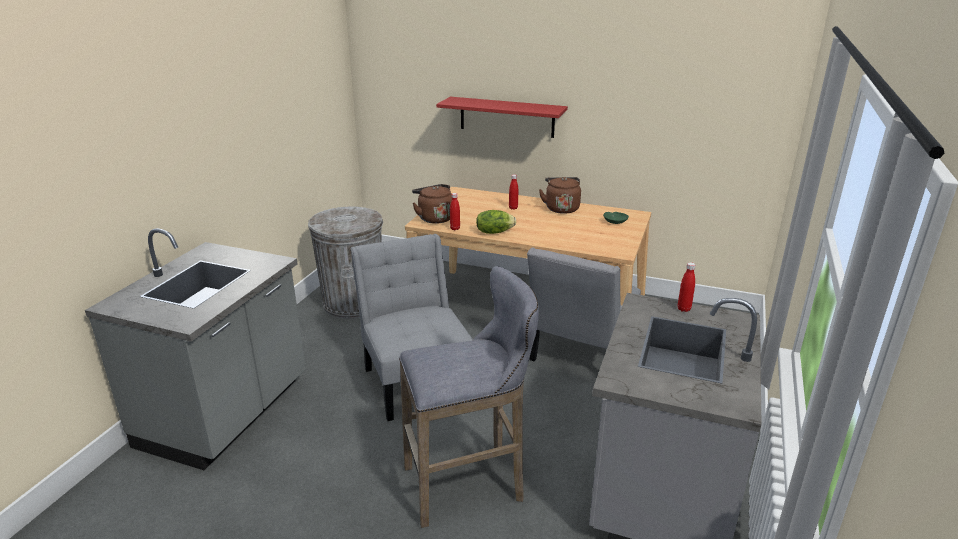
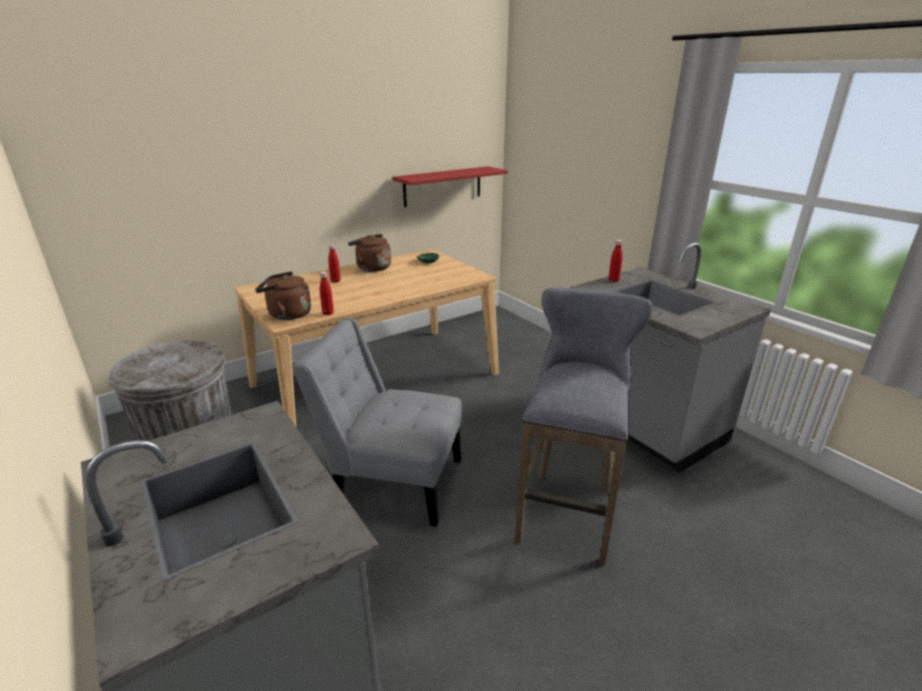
camera: 55 degrees left, 0 degrees up
(494, 232) = (366, 301): lettuce -> none
(506, 117) = (271, 193): red shelf -> red shelf (443, 186)
(579, 354) = (461, 383): grey chair -> none

